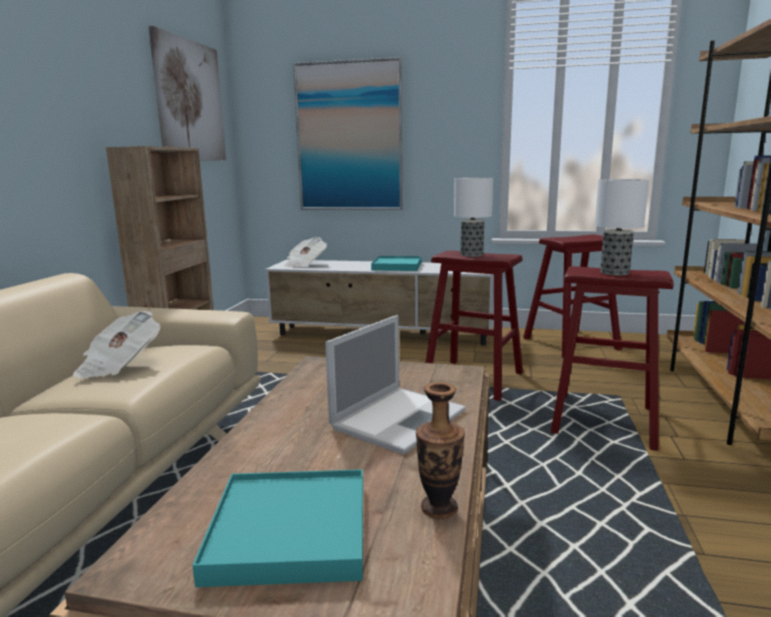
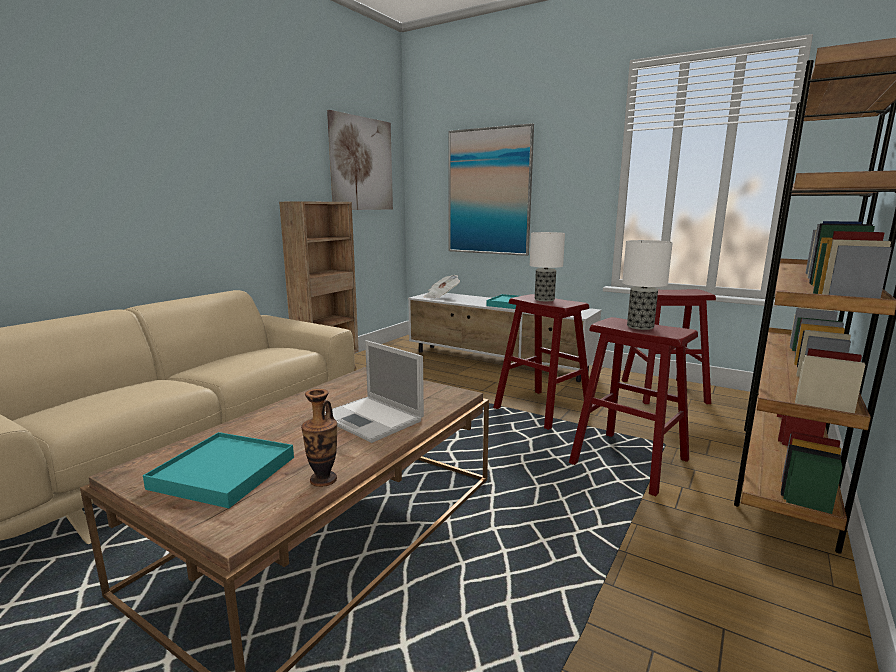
camera: 20 degrees right, 0 degrees up
(119, 365) = (240, 357): newspaper -> none
(400, 418) = (372, 419): laptop -> laptop turned 75 degrees clockwise

